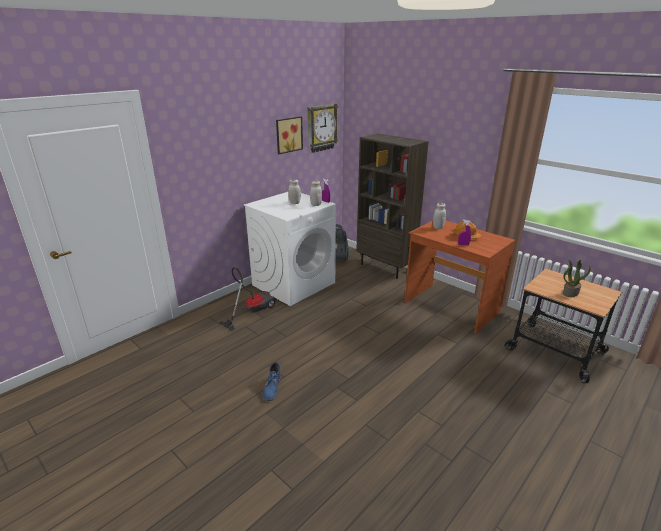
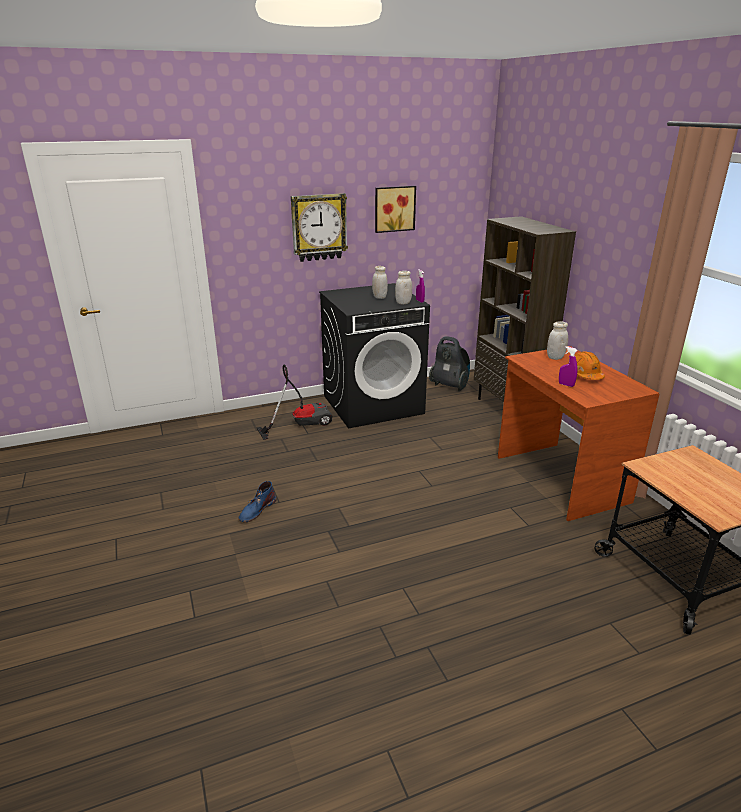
camera: 25 degrees right, 0 degrees up
(294, 283) = (373, 404): white washing machine -> black washing machine
(321, 128) = (449, 204): wall clock -> wall clock (319, 227)
(570, 293) = (696, 486): potted plant -> none

